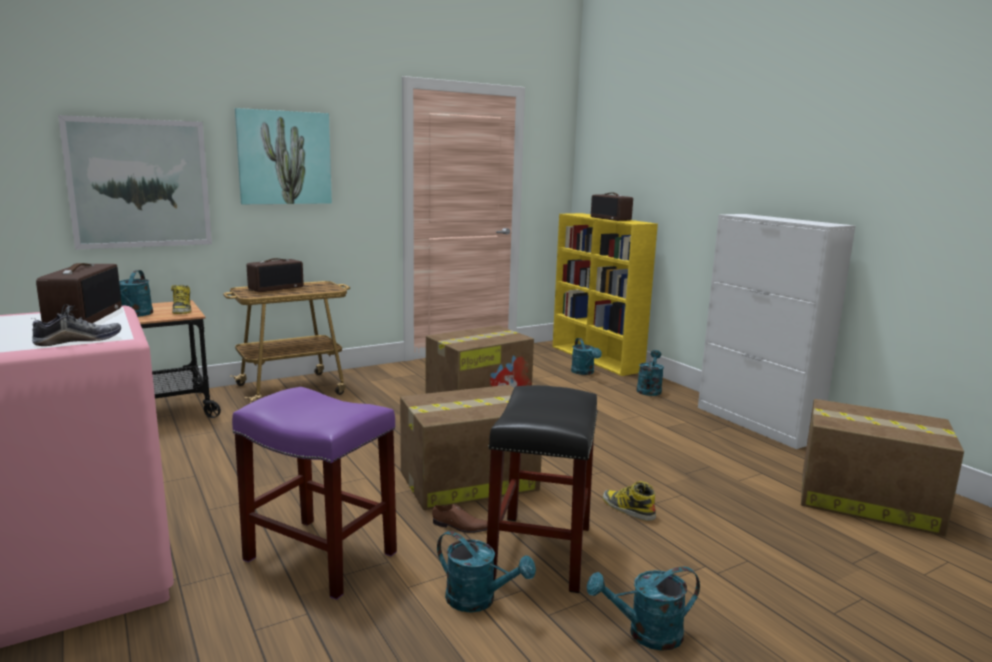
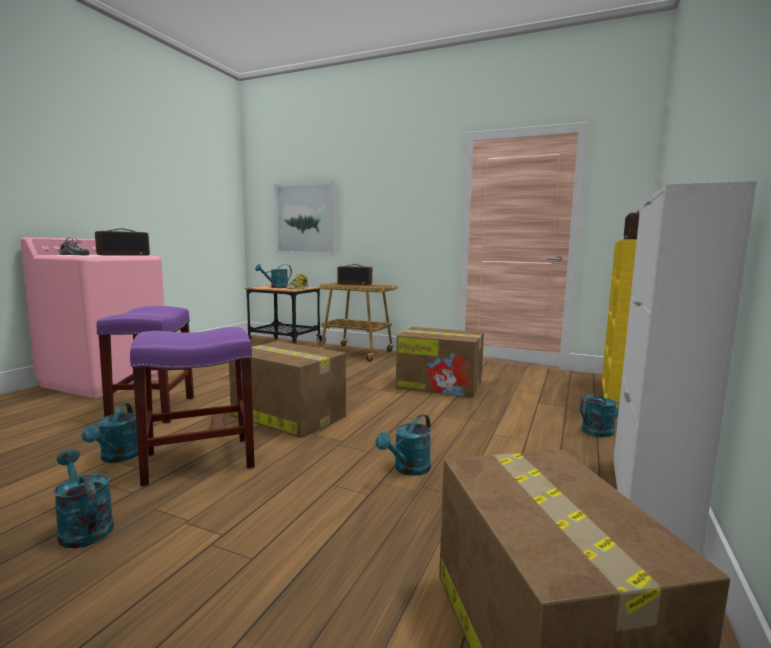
camera: 55 degrees right, 5 degrees down
(284, 158) = (379, 200): picture -> none
(541, 552) = (198, 461): black stool -> purple stool
(584, 372) = (573, 400): turquoise watering can -> turquoise watering can (408, 469)
(627, 509) = (306, 475): boot -> none

